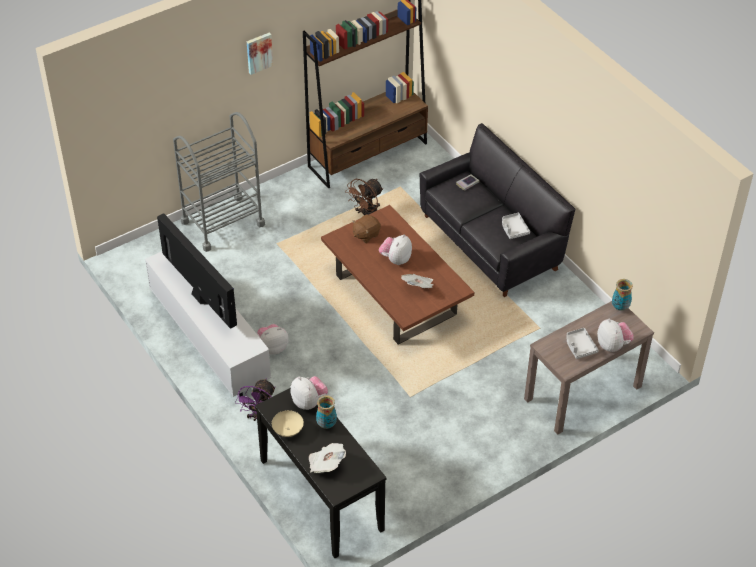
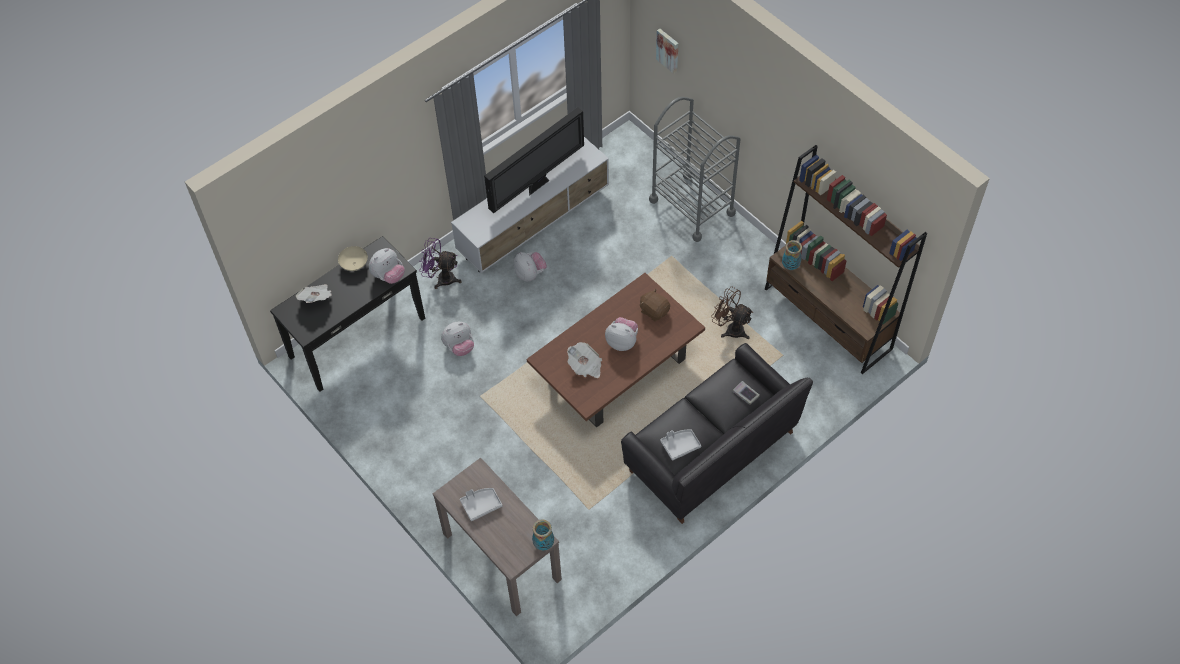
camera: 85 degrees right, 10 degrees up
(259, 52) = (779, 117): picture -> picture (668, 50)
(326, 424) = (362, 293): vase -> vase (790, 266)
(613, 345) = (486, 538): plush toy -> plush toy (459, 347)

